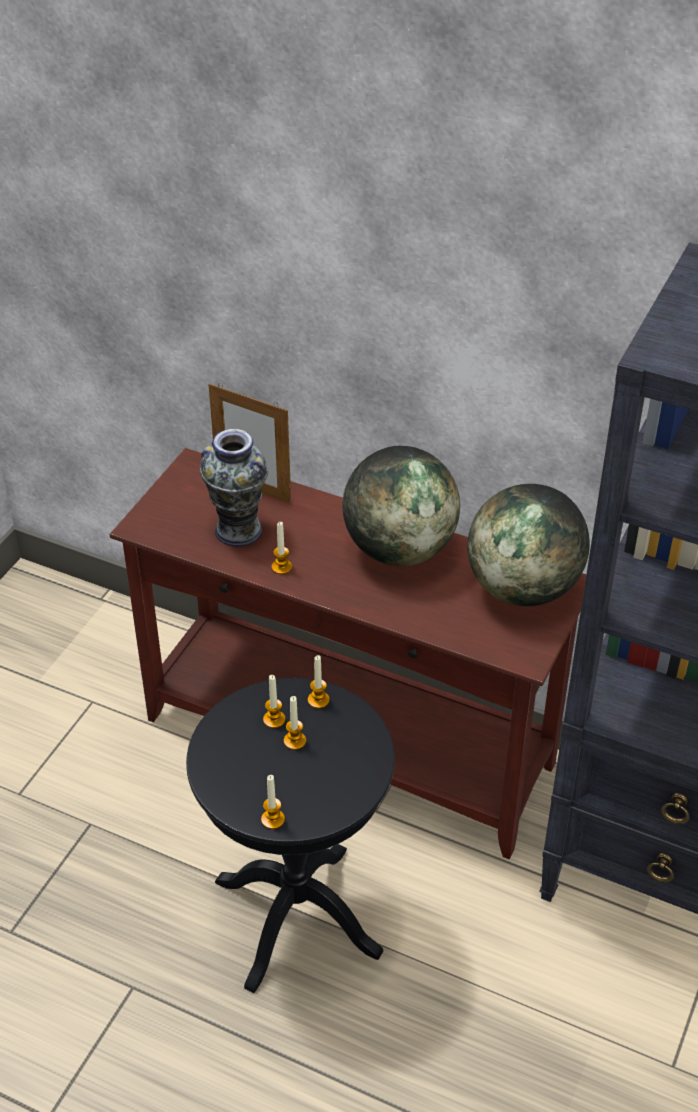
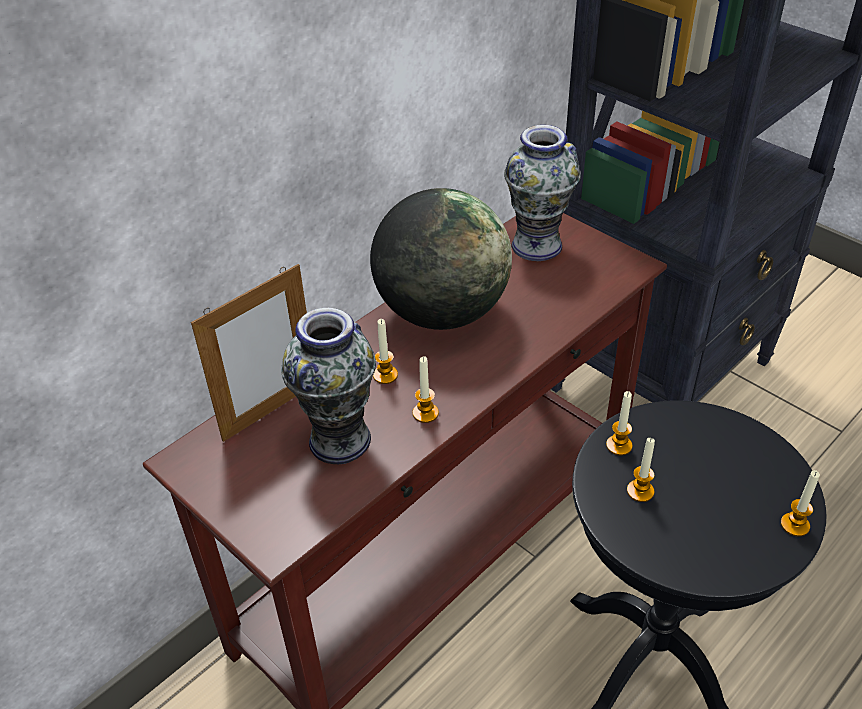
camera: 70 degrees left, 0 degrees up
(294, 741) = (677, 480): candle -> candle (385, 375)
(522, 588) = (536, 245): globe -> vase

